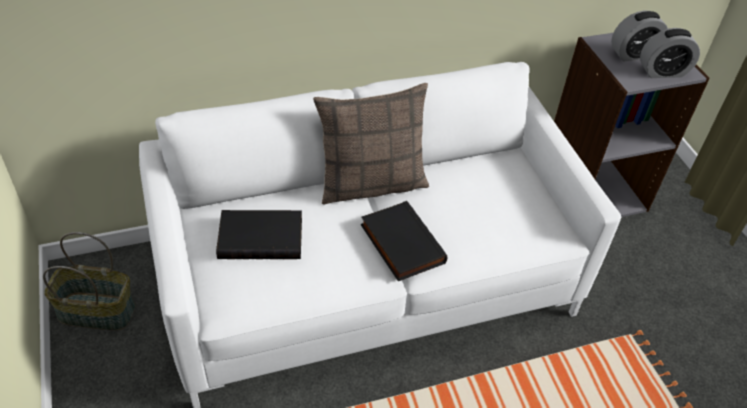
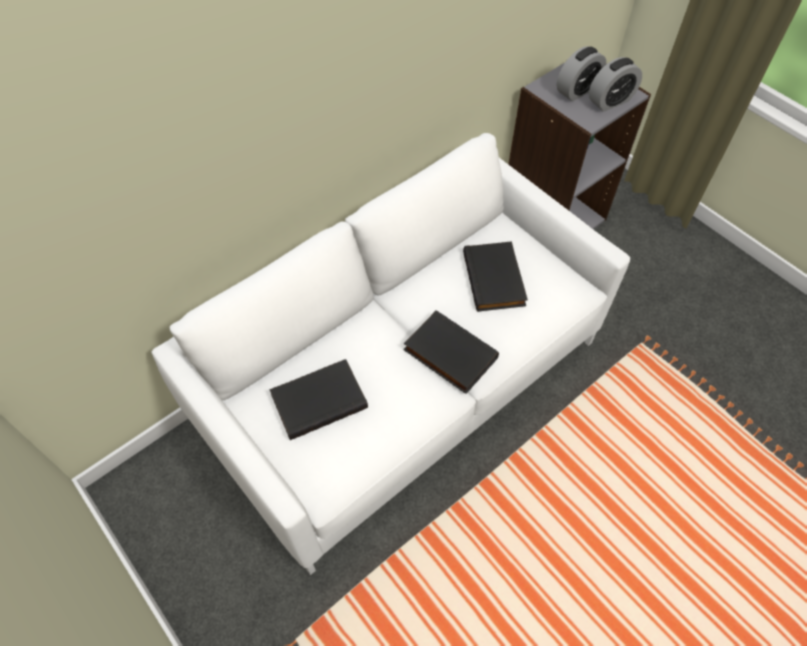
camera: 20 degrees left, 10 degrees up
(98, 311) = (166, 518): basket -> none
(371, 183) = (390, 302): pillow -> none
(481, 198) = (495, 279): none -> black book

